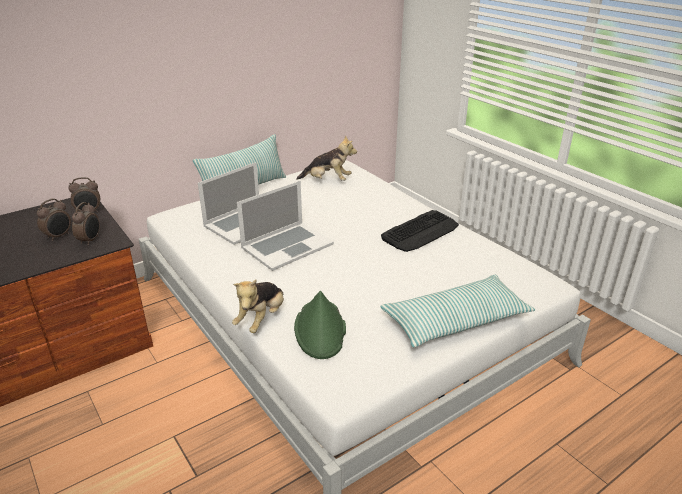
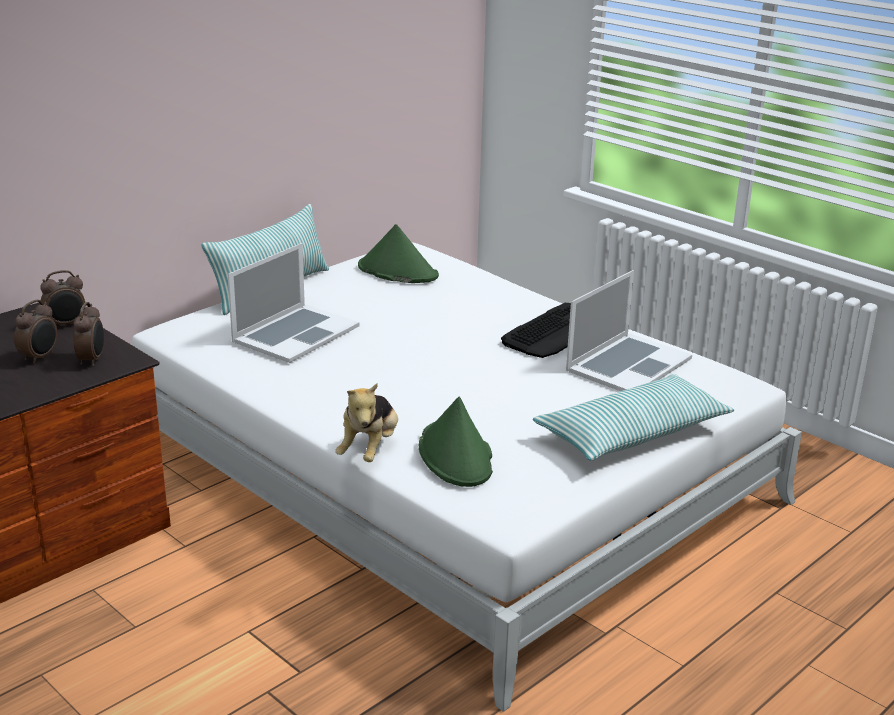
camera: 10 degrees left, 5 degrees down
(287, 245) = (369, 359): laptop -> laptop (628, 364)
(327, 181) = (397, 271): plush toy -> green hat

